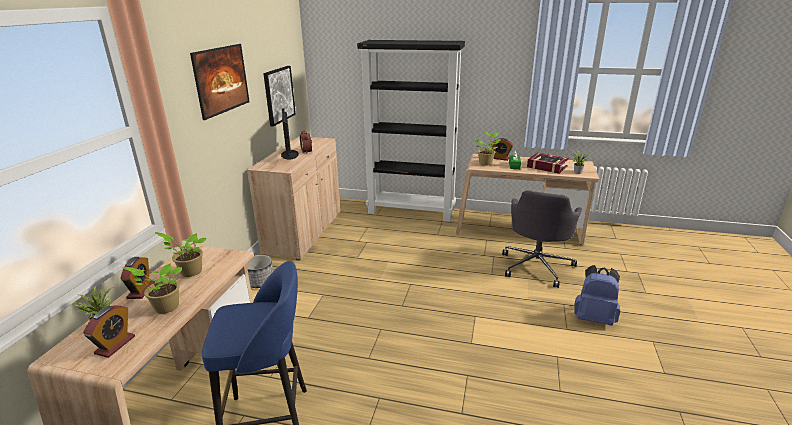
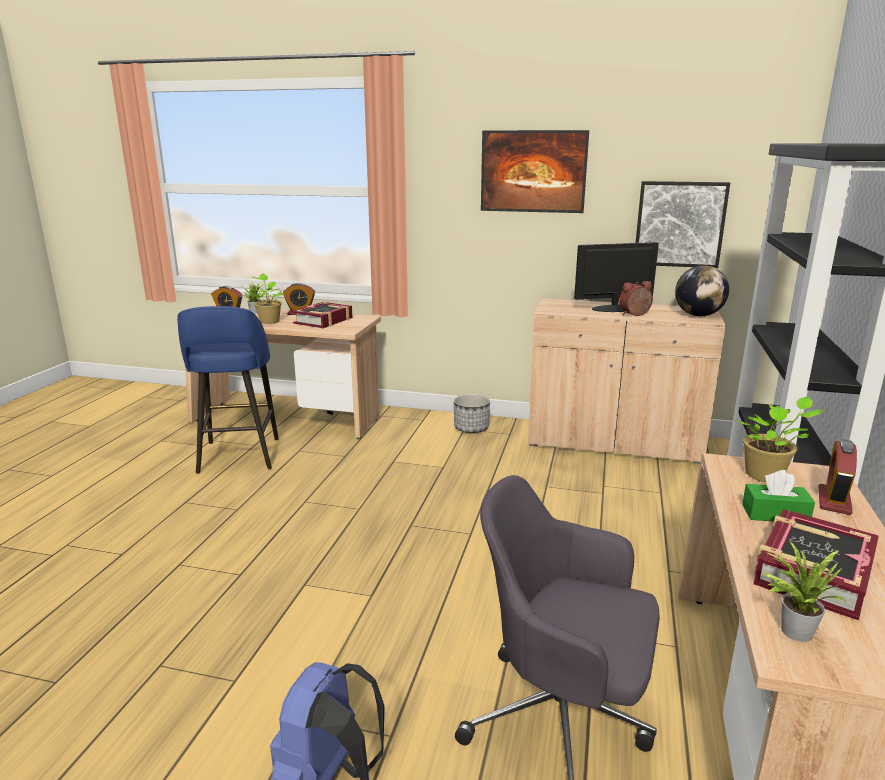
camera: 90 degrees right, 5 degrees down
(189, 272) = (323, 321): potted plant -> book
(315, 140) = (698, 315): none -> globe

